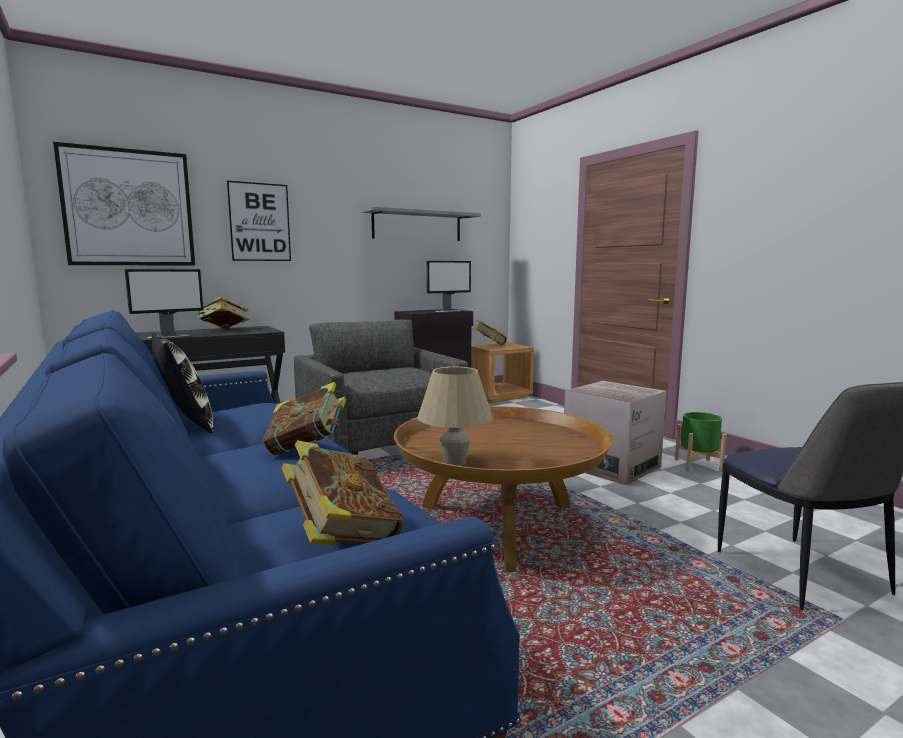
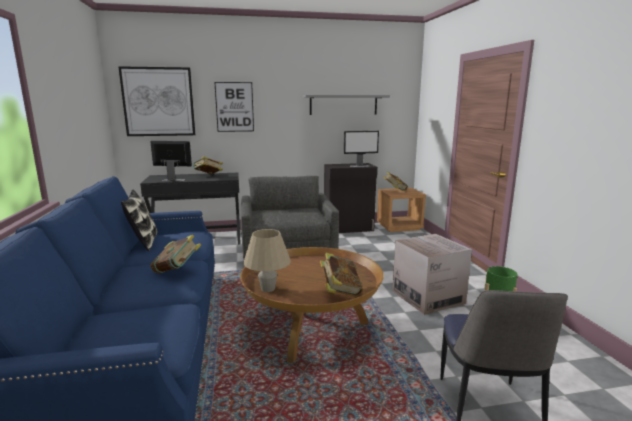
camera: 20 degrees right, 5 degrees up
(169, 336) = (173, 180): monitor -> monitor turned 150 degrees counterclockwise
(343, 537) = (128, 335): book -> book (340, 291)

